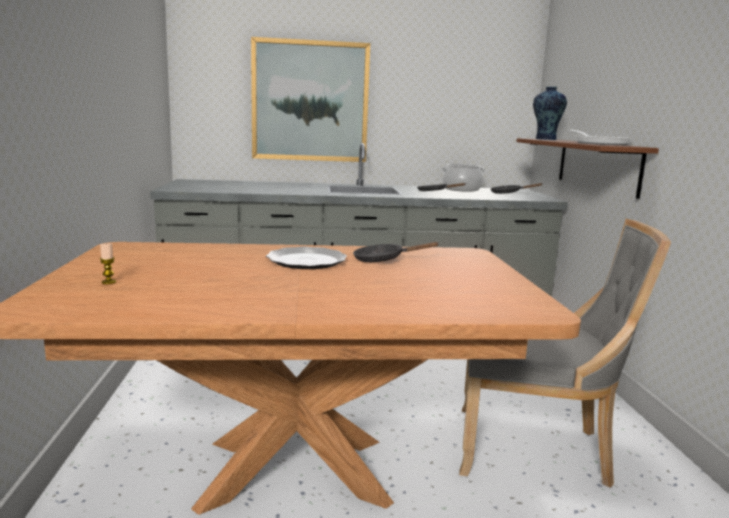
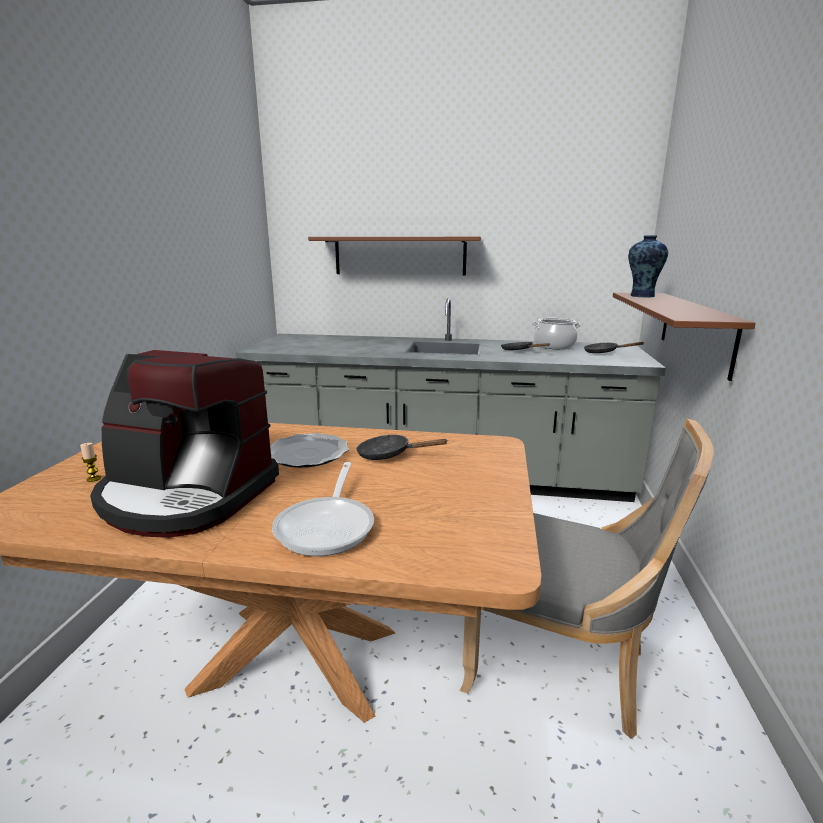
camera: 15 degrees right, 5 degrees up
(224, 289) = (186, 496): none -> coffee machine
(310, 101) = (400, 256): picture -> brown shelf
(599, 143) = (688, 310): frying pan -> frying pan (328, 526)

